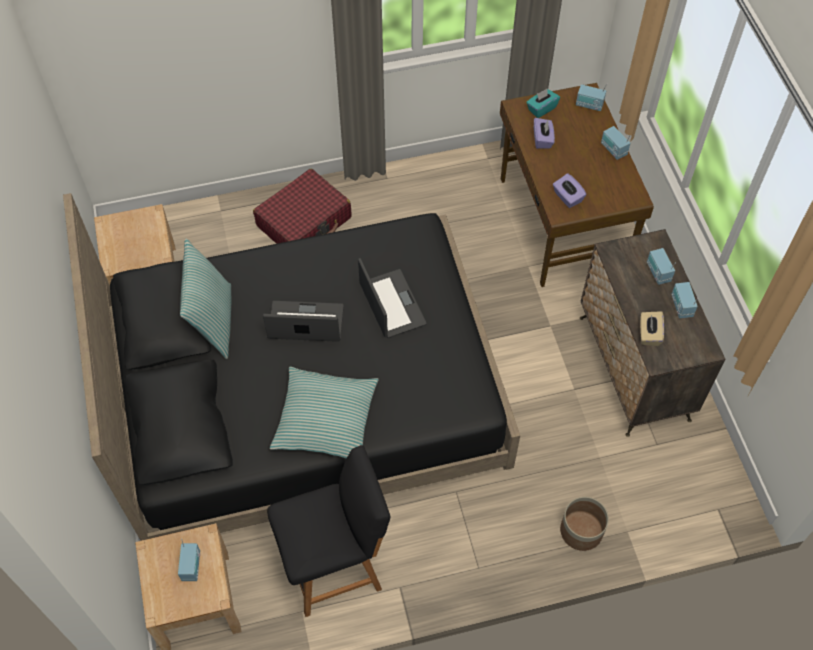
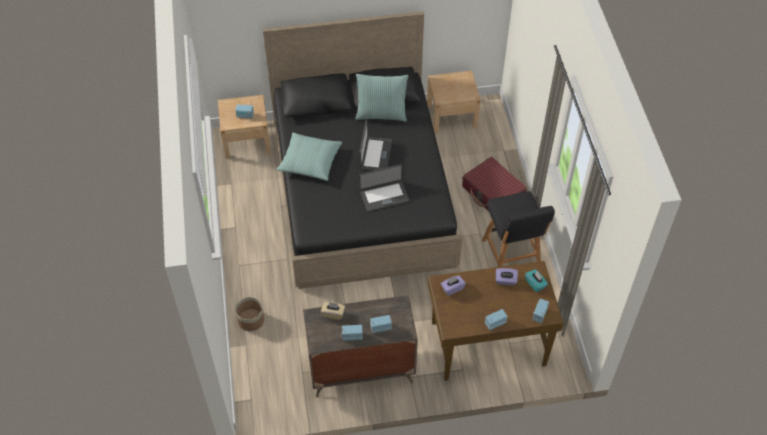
camera: 95 degrees right, 5 degrees down
(335, 565) = (253, 199): black chair -> black chair (512, 255)

